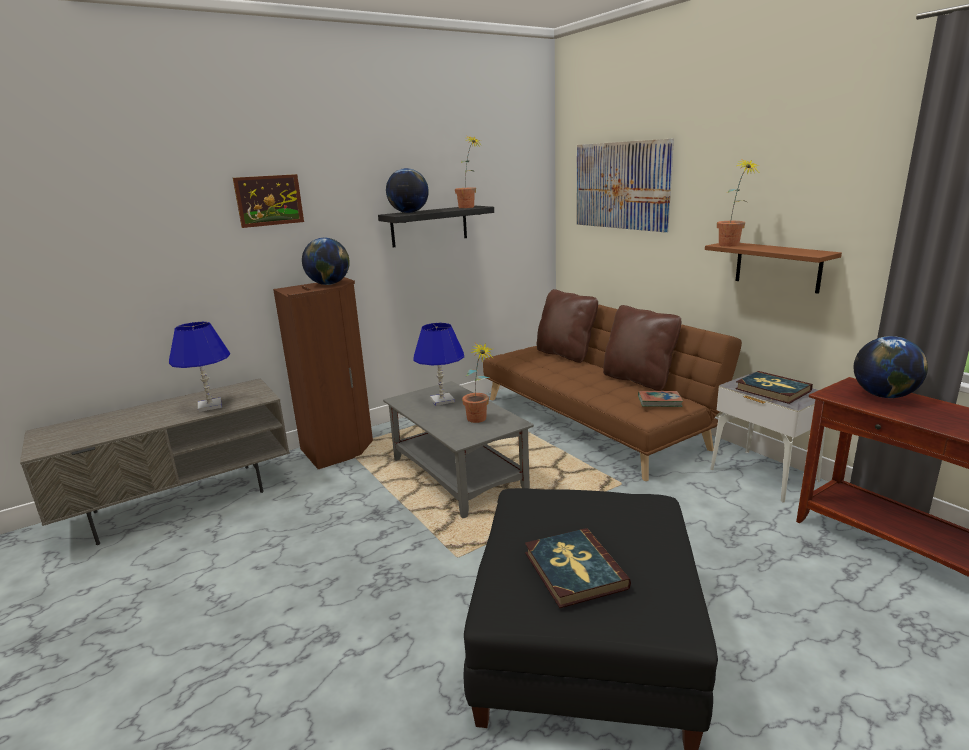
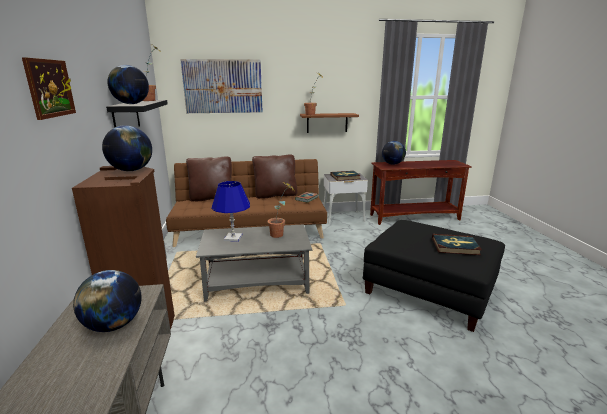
camera: 65 degrees left, 0 degrees up
(210, 406) = (114, 325): blue table lamp -> globe

